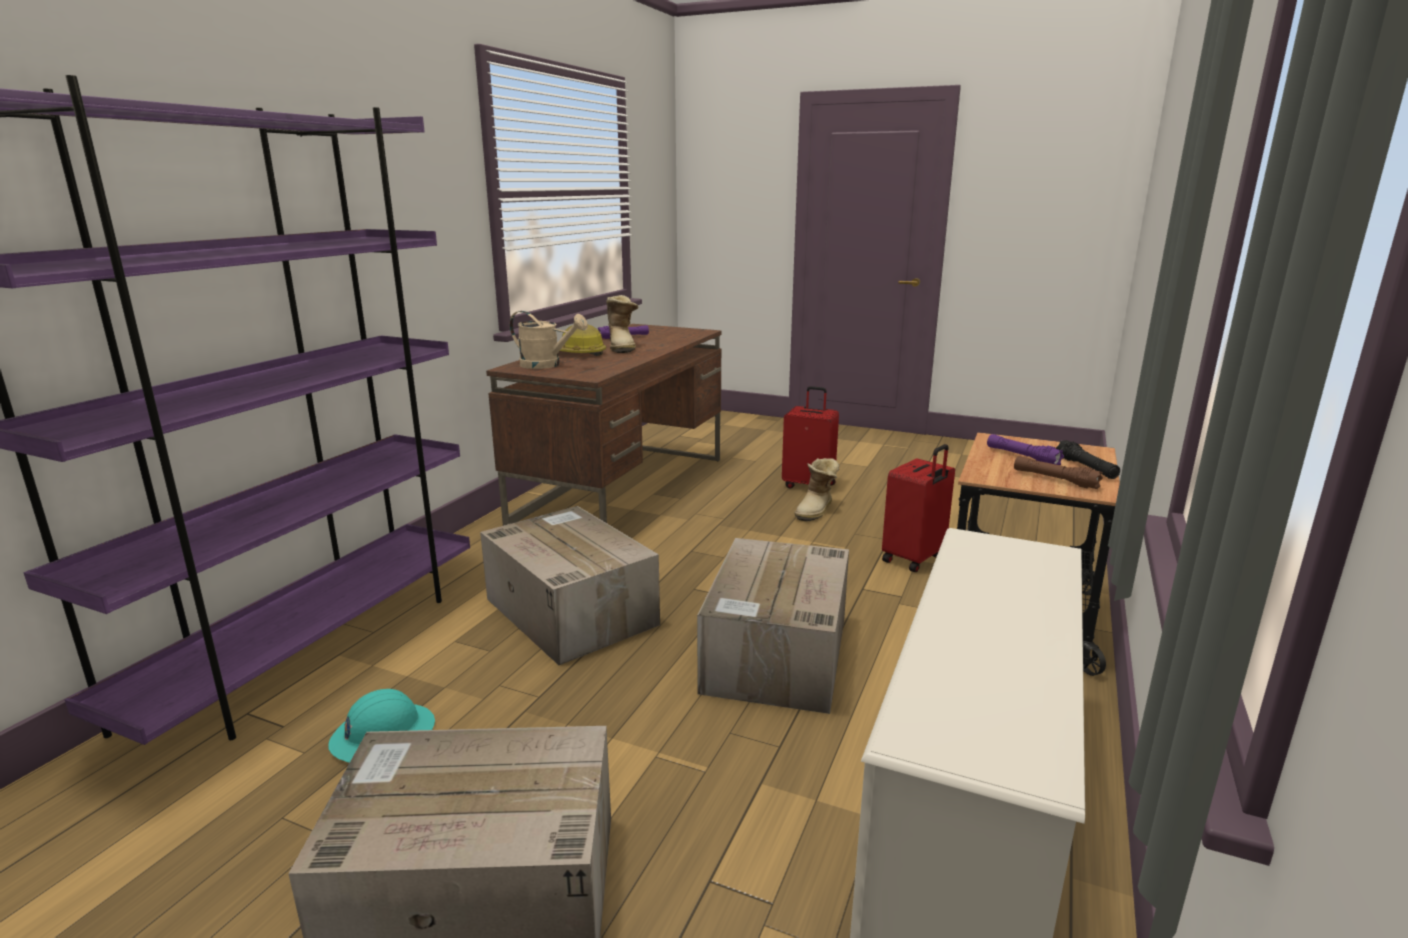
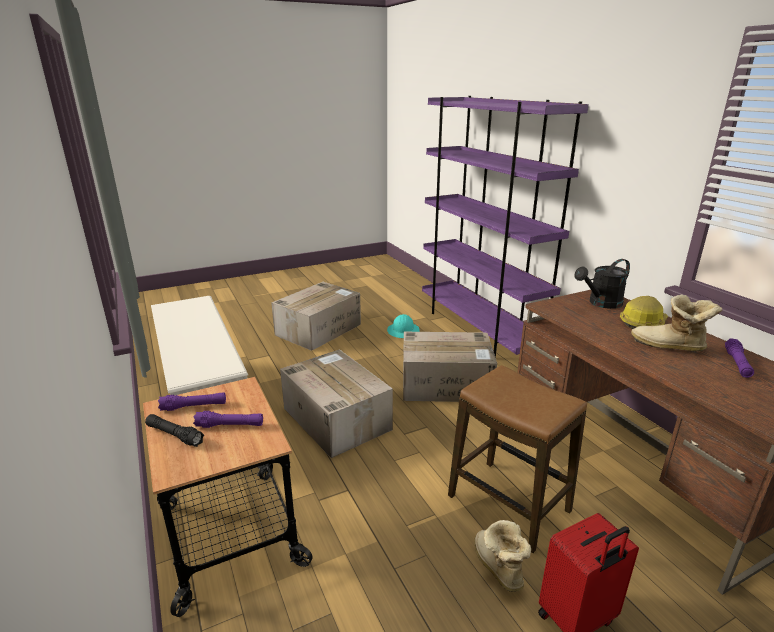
camera: 130 degrees right, 5 degrees up
(547, 365) = (601, 303): beige watering can -> black watering can
(746, 522) = (508, 504): none -> stool
(914, 559) = (348, 553): red suitcase -> none
(1055, 480) = (194, 406): brown flashlight -> purple flashlight

